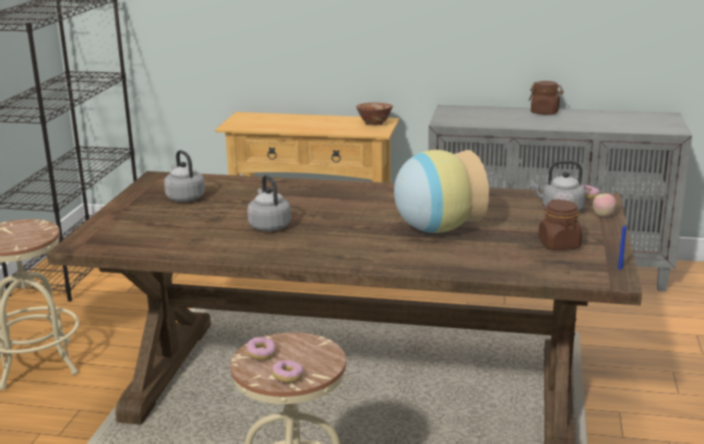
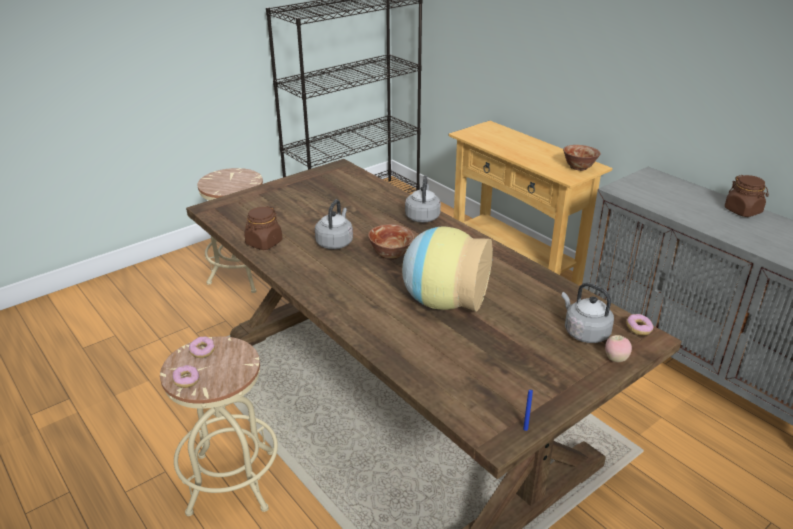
camera: 40 degrees right, 10 degrees up
(184, 197) = (327, 192): grey kettle -> grey kettle (422, 216)
(336, 217) = (391, 255): none -> bowl
(559, 244) = (516, 371): brown jar -> brown jar (264, 243)

